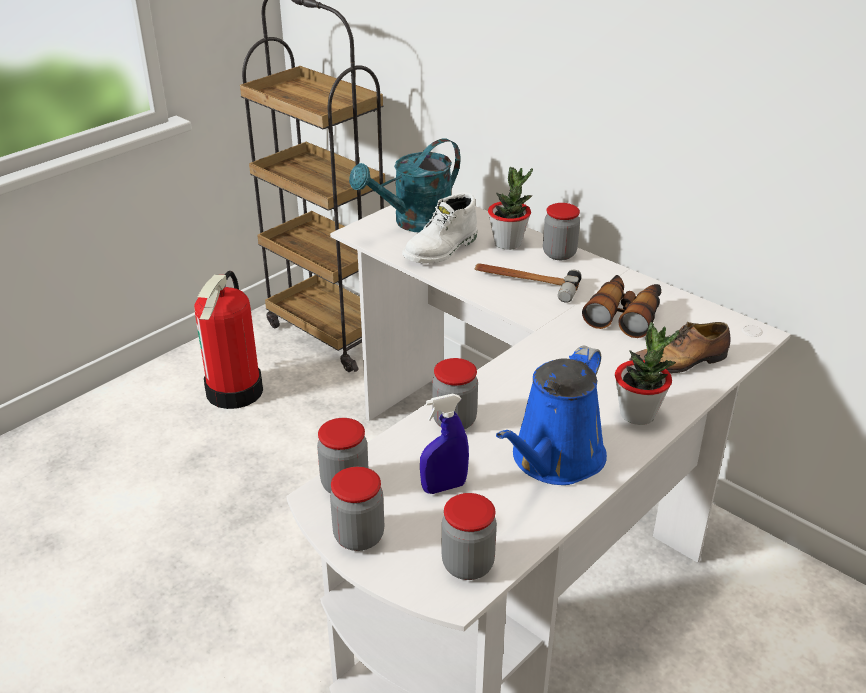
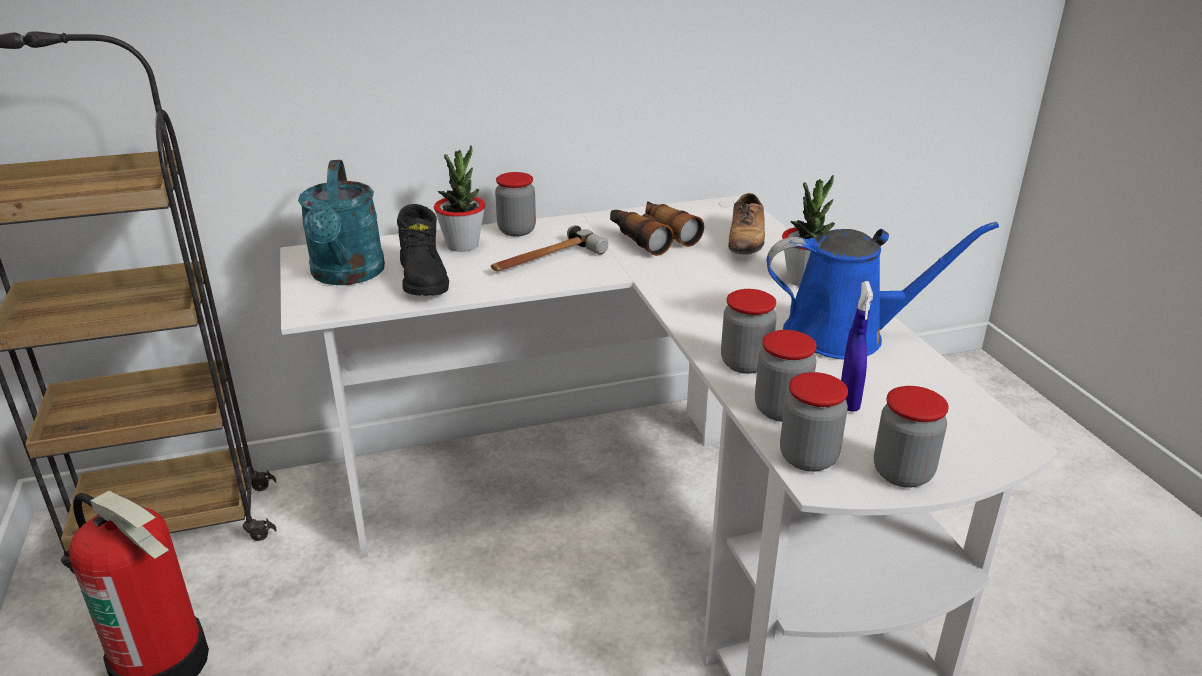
camera: 60 degrees left, 5 degrees down
(442, 250) = (424, 278): white boot -> black boot
(467, 565) = (973, 422): jar -> jar (781, 410)
(554, 460) = (844, 335): blue watering can -> blue watering can turned 60 degrees counterclockwise

